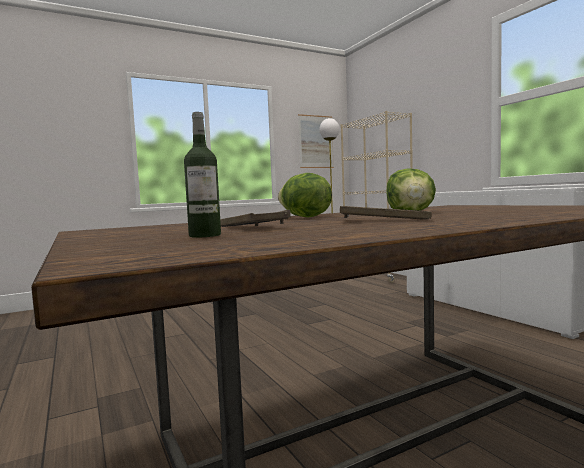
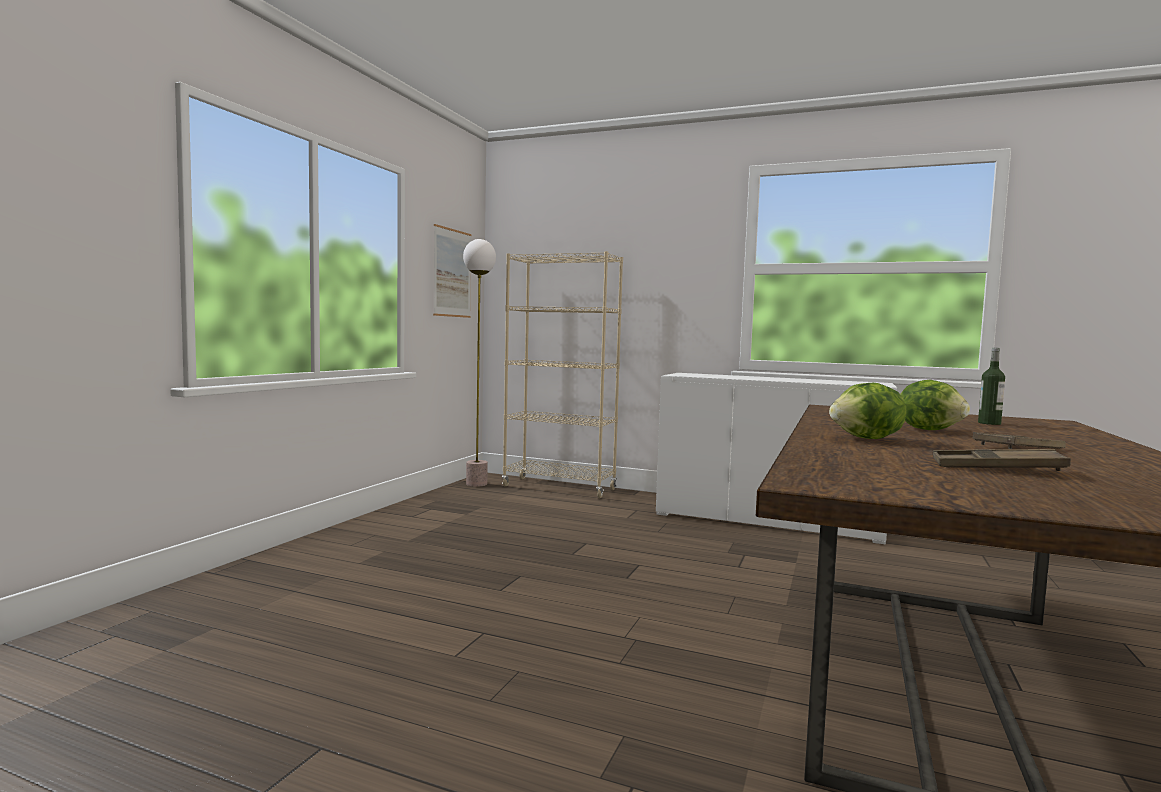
camera: 40 degrees left, 0 degrees up
(205, 235) = (1091, 490): bottle -> bottle (989, 423)

